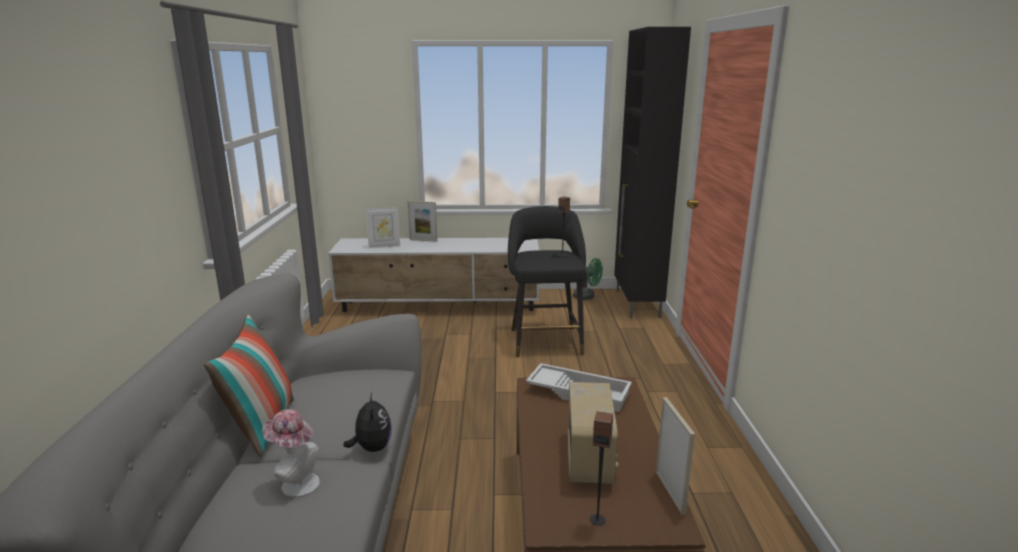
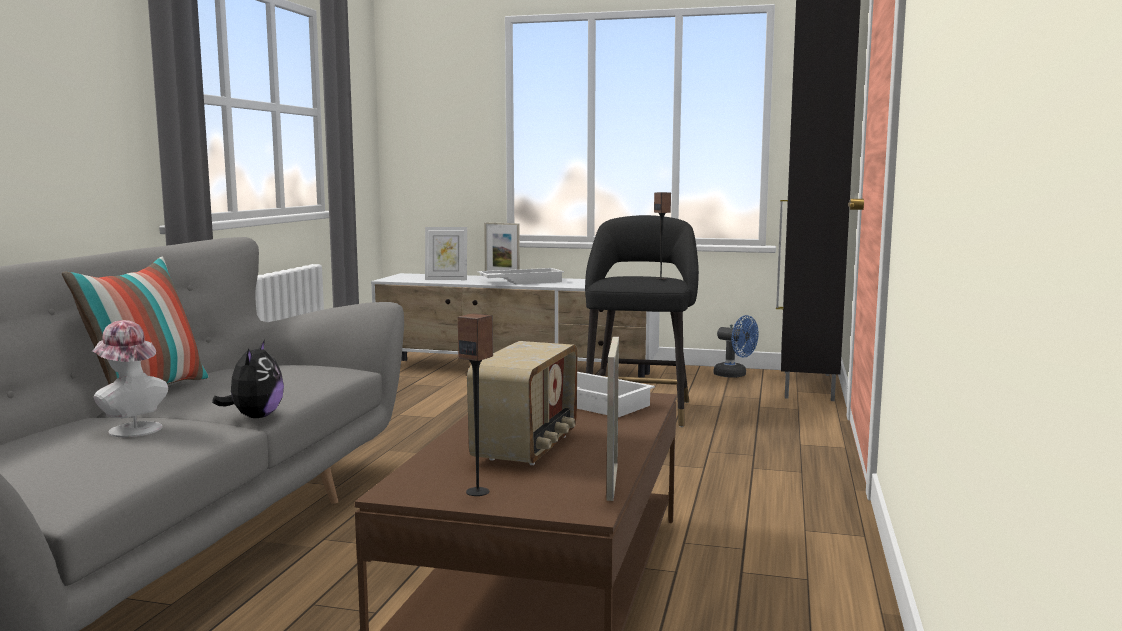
camera: 15 degrees right, 10 degrees down
(442, 246) = (521, 282): none -> white tray
(587, 297) = (735, 375): green fan -> blue fan

